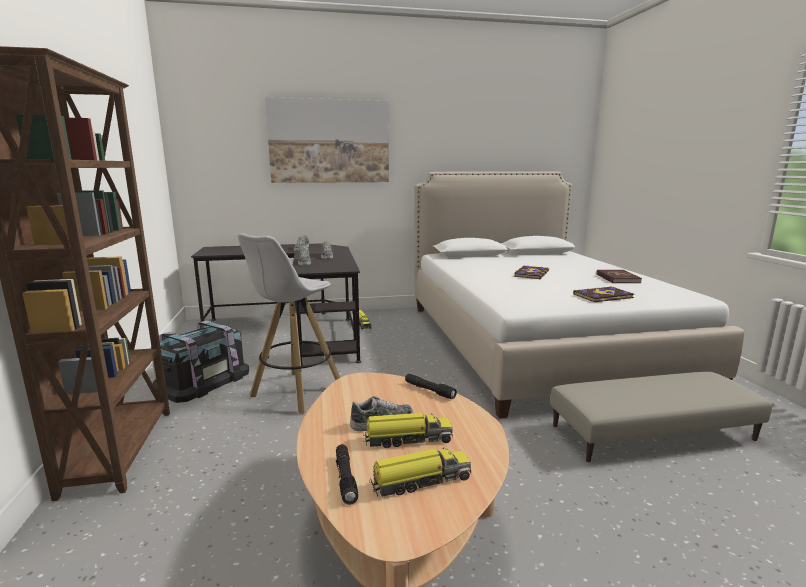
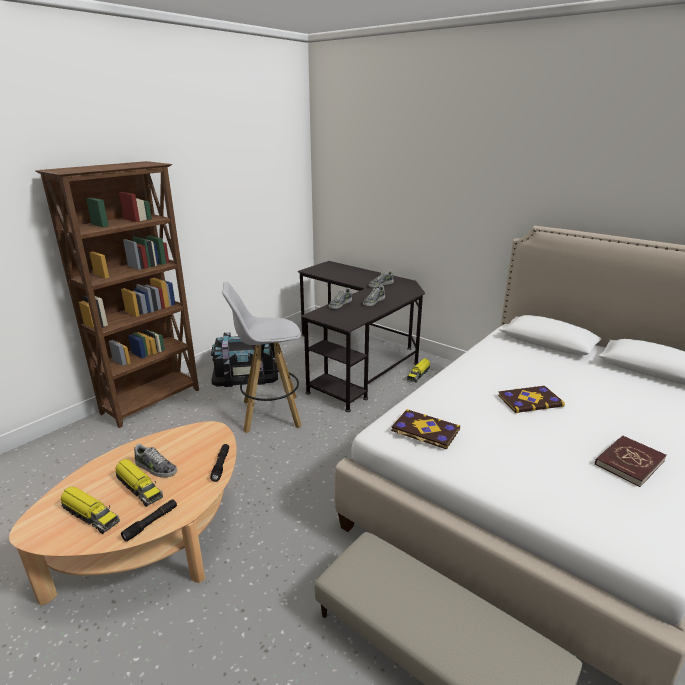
camera: 50 degrees right, 10 degrees up
(329, 141) = (435, 176): picture -> none
(345, 478) = (79, 486): black flashlight -> black flashlight (151, 523)
(603, 296) = (512, 473): book -> book (425, 431)

